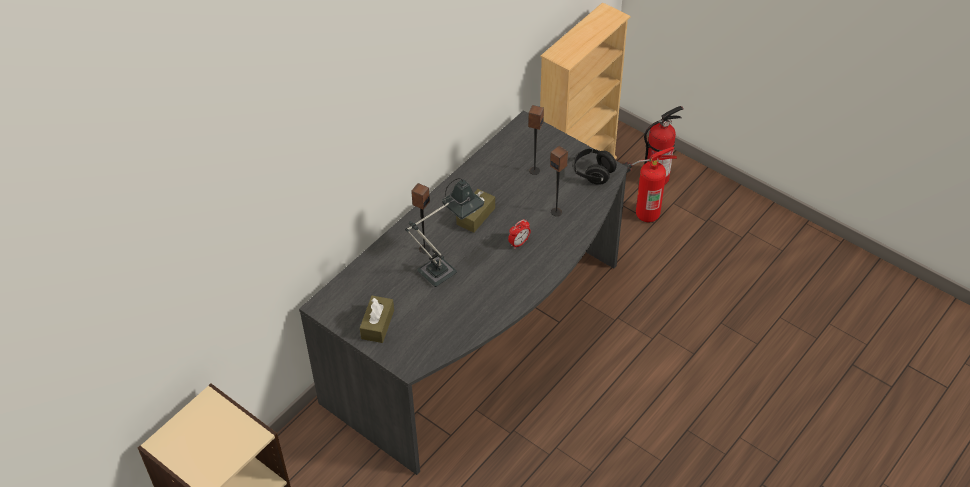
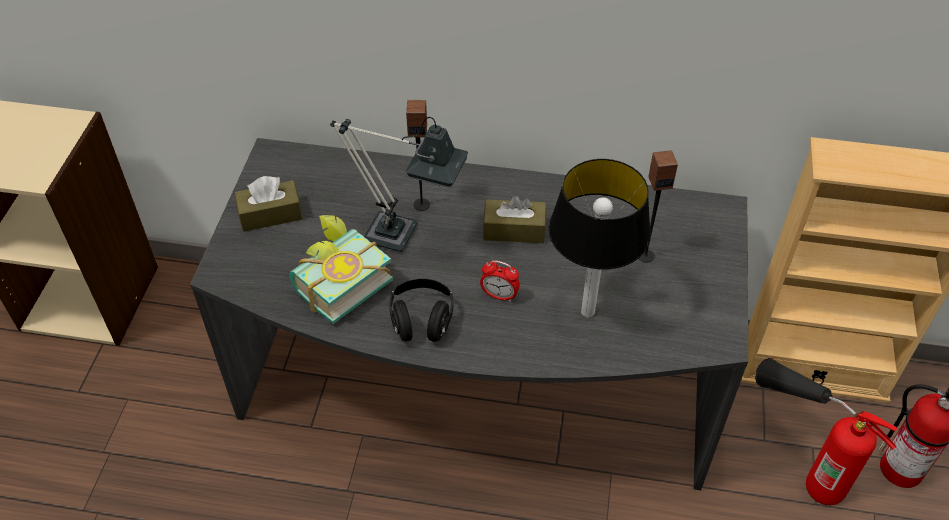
camera: 60 degrees right, 0 degrees up
(458, 311) = (337, 282): none -> book
(556, 212) = (588, 312): speaker -> table lamp
(593, 173) = (698, 324): black headphones -> black headphones (422, 321)

